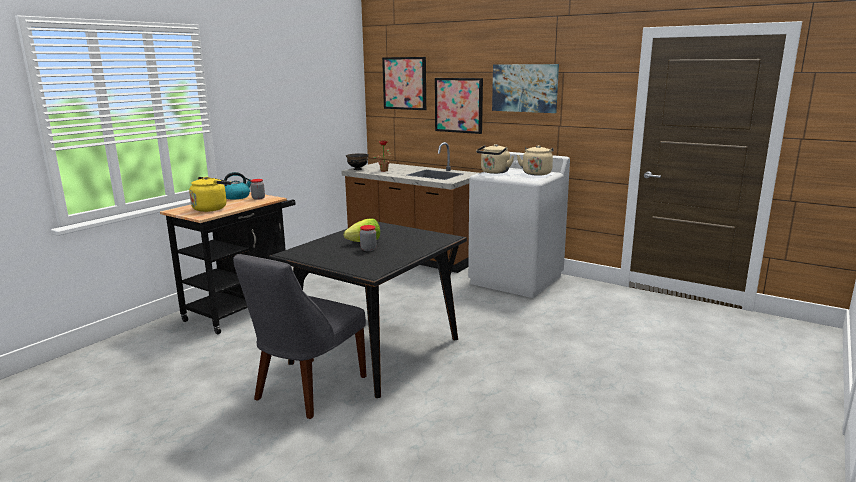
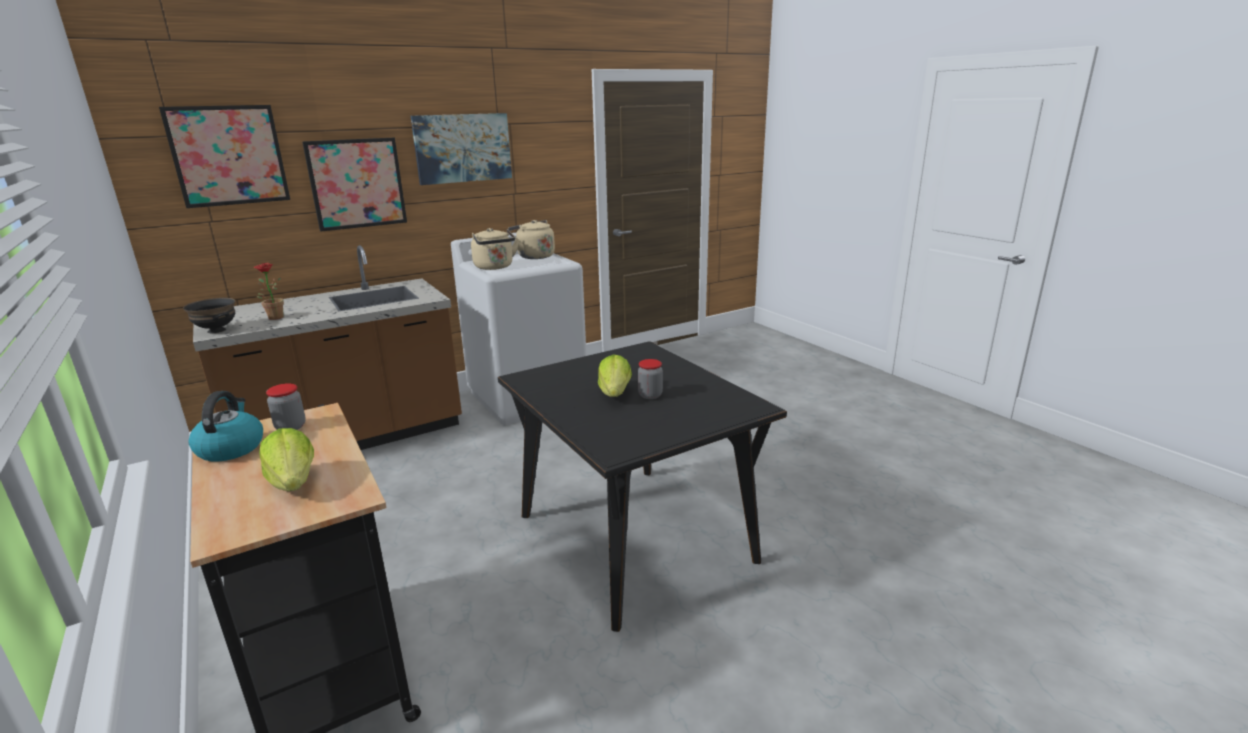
camera: 65 degrees left, 5 degrees up
(211, 208) = (293, 483): yellow kettle -> lettuce
(307, 390) = (709, 623): grey chair -> none

